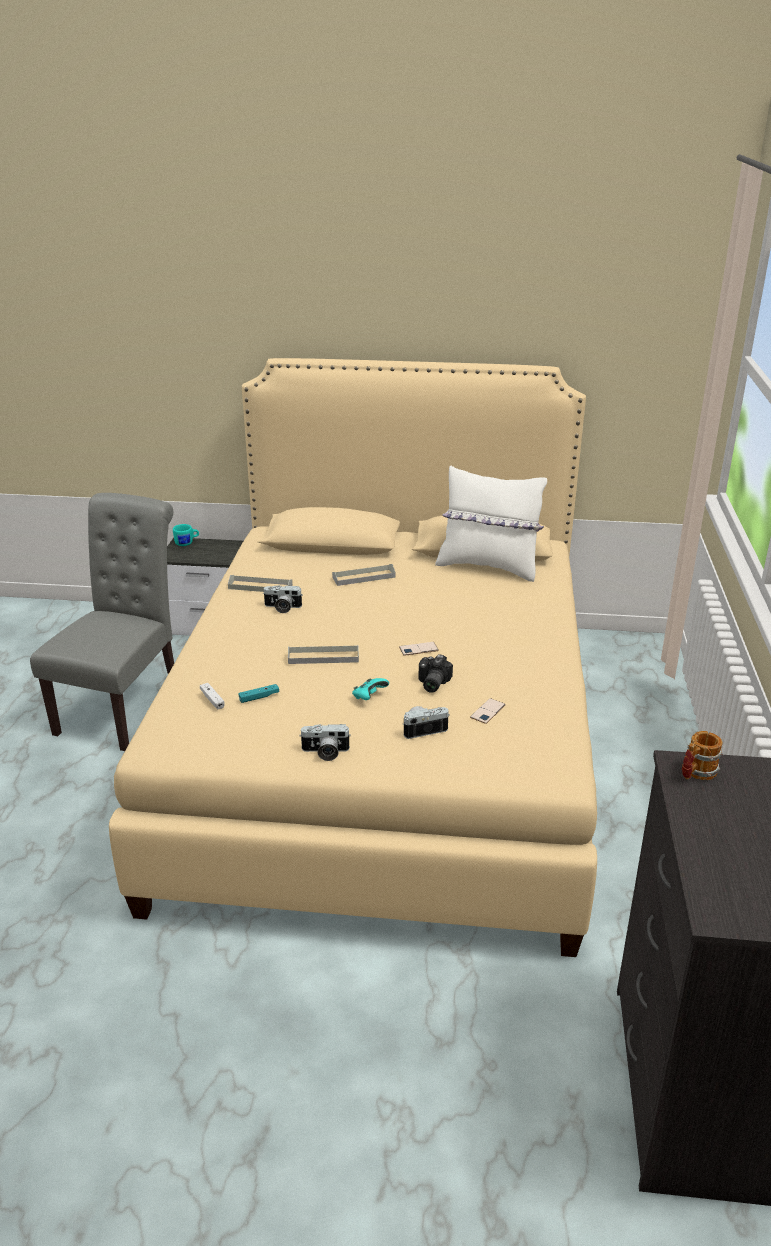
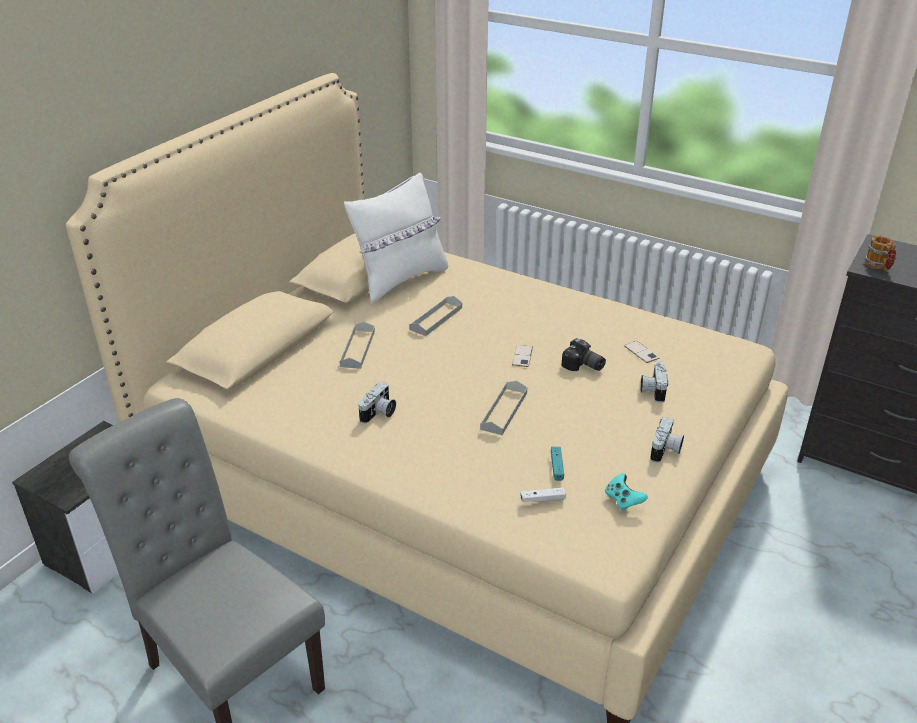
camera: 65 degrees left, 5 degrees up
(187, 543) = (47, 473): turquoise mug -> none
(260, 587) = (317, 417): grey tray -> grey tray (436, 318)
(369, 696) = (586, 404): turquoise game controller -> turquoise game controller (623, 500)

